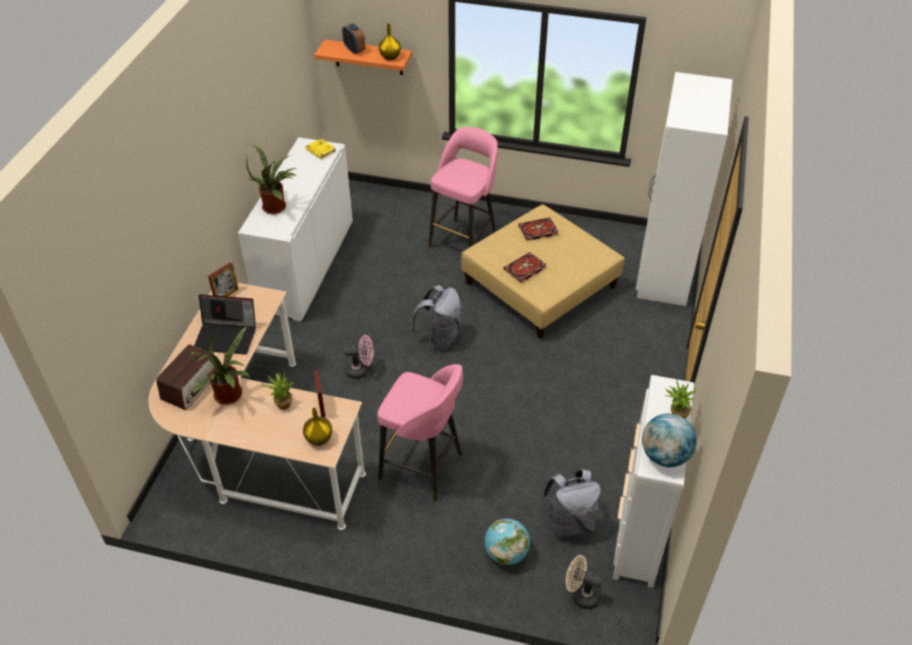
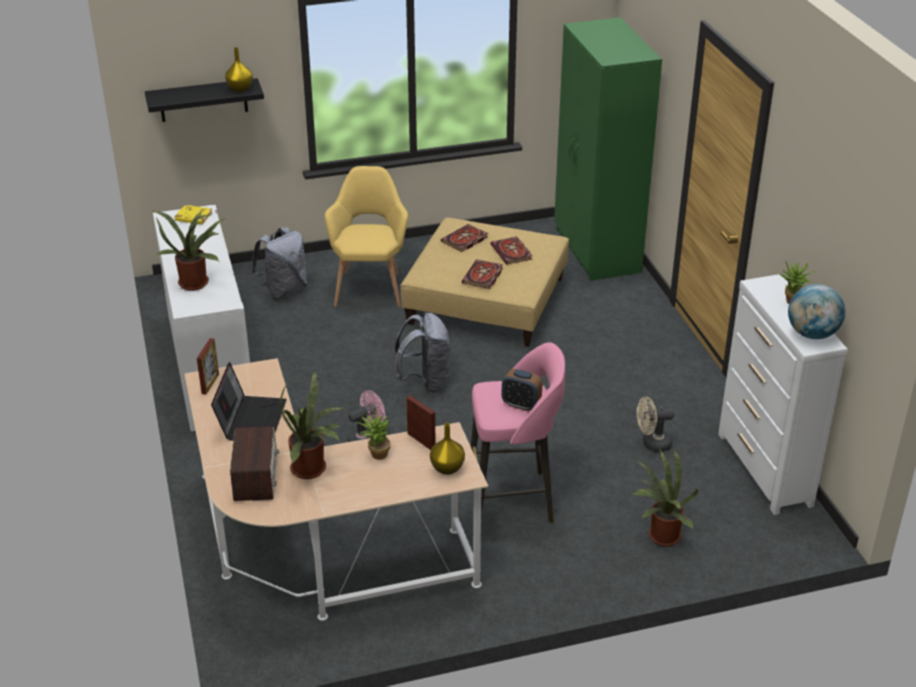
camera: 30 degrees left, 10 degrees down
(227, 336) = (251, 419): laptop -> laptop turned 60 degrees counterclockwise
(354, 50) = (191, 92): alarm clock -> alarm clock (521, 404)
(368, 57) = (203, 100): orange shelf -> black shelf
(464, 240) = (370, 286): pink stool -> yellow armchair
(506, 553) = (660, 536): globe -> potted plant
(565, 256) = (512, 253): none -> book
(569, 522) = (696, 487): grey backpack -> grey backpack (284, 290)
(581, 595) = (758, 540): beige fan -> beige fan (652, 444)
(663, 272) = (596, 251): white wardrobe -> green wardrobe

